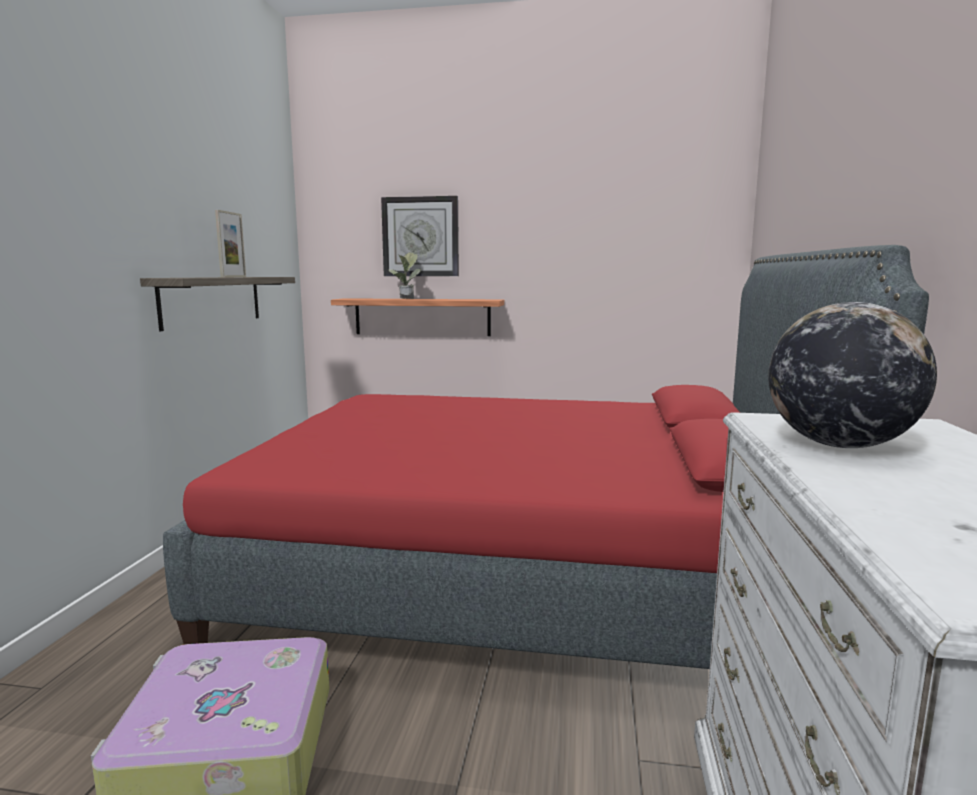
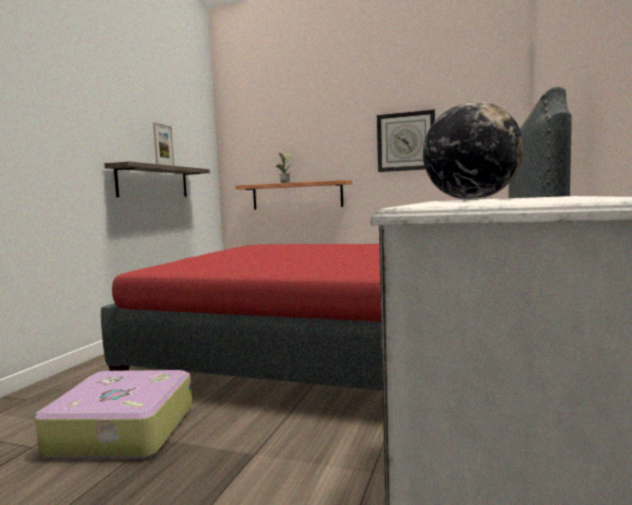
camera: 10 degrees right, 5 degrees down
(420, 237) = (294, 141): wall clock -> wall clock (406, 141)

